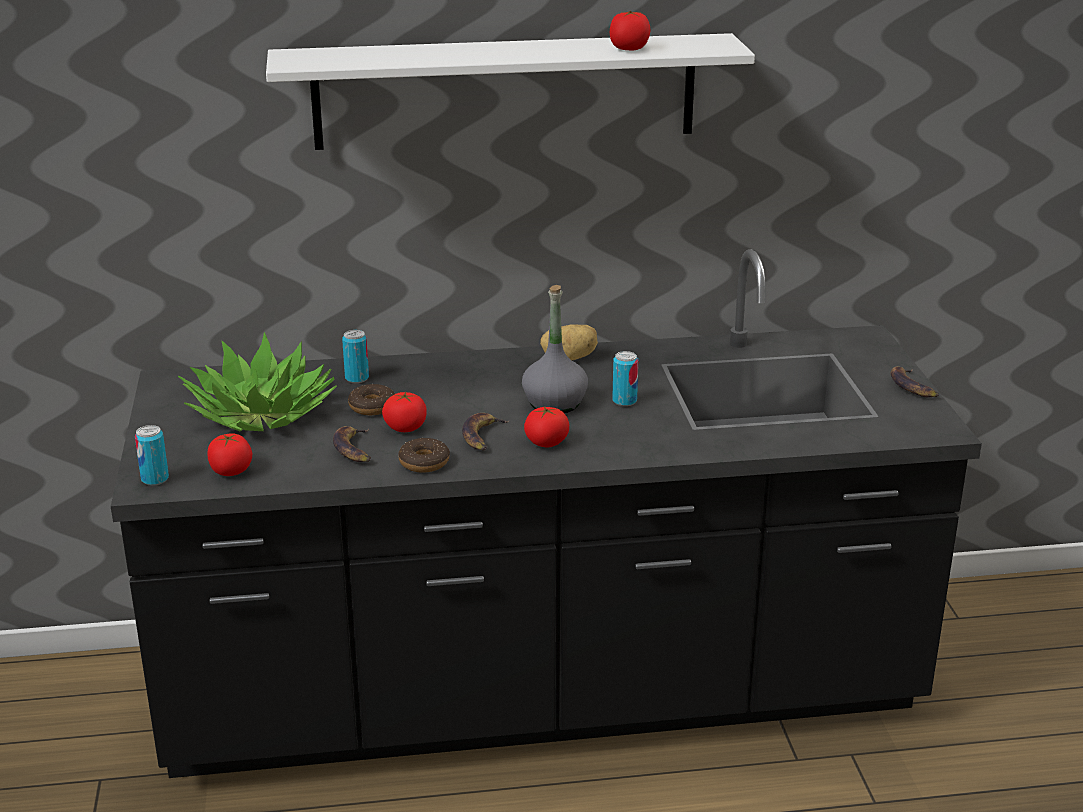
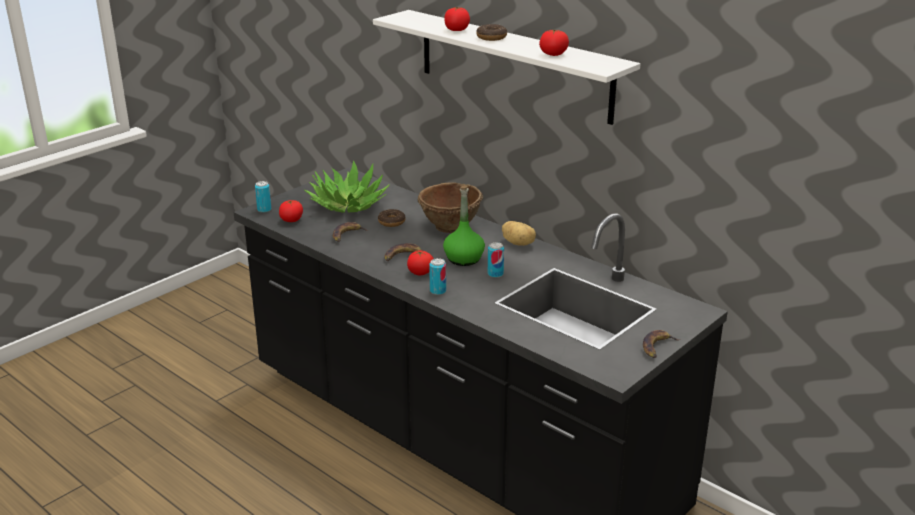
camera: 50 degrees right, 0 degrees up
(357, 378) = (412, 208): can -> can (438, 291)
(405, 428) = (383, 237): tomato -> tomato (456, 30)
(424, 462) = (358, 254): donut -> donut (491, 37)
(455, 378) = (450, 227): none -> brown bowl
(554, 403) = (463, 259): grey bottle -> green bottle

